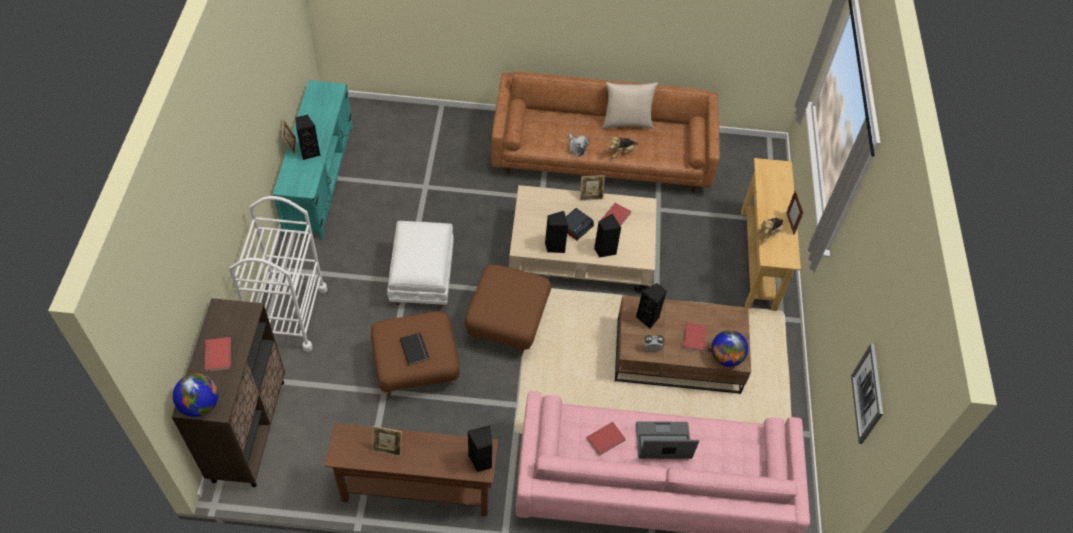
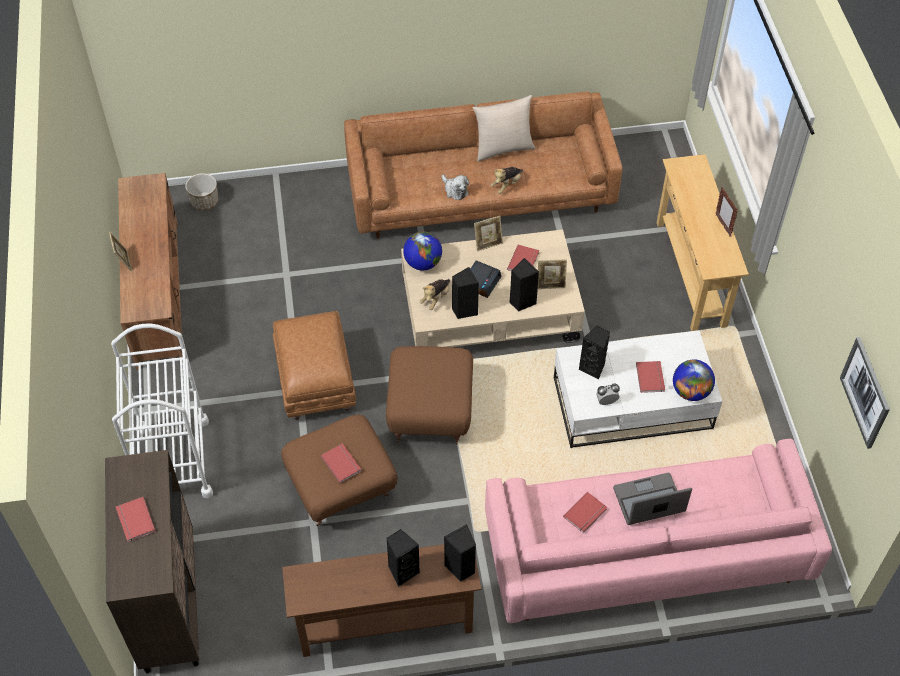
camera: 10 degrees left, 0 degrees up
(200, 405) = (134, 580): globe -> globe (423, 263)
(310, 152) = (148, 263): black speaker -> black speaker (402, 571)
(319, 178) = (157, 292): turquoise tv stand -> brown tv stand
(379, 115) = (204, 202): none -> planter
(388, 448) = (352, 580): picture frame -> picture frame (551, 284)
(415, 349) = (342, 463): black book -> red book
(422, 278) = (315, 381): white ottoman -> brown ottoman
(676, 356) = (631, 404): brown coffee table -> white coffee table
(768, 233) = (702, 241): plush toy -> plush toy (436, 298)

